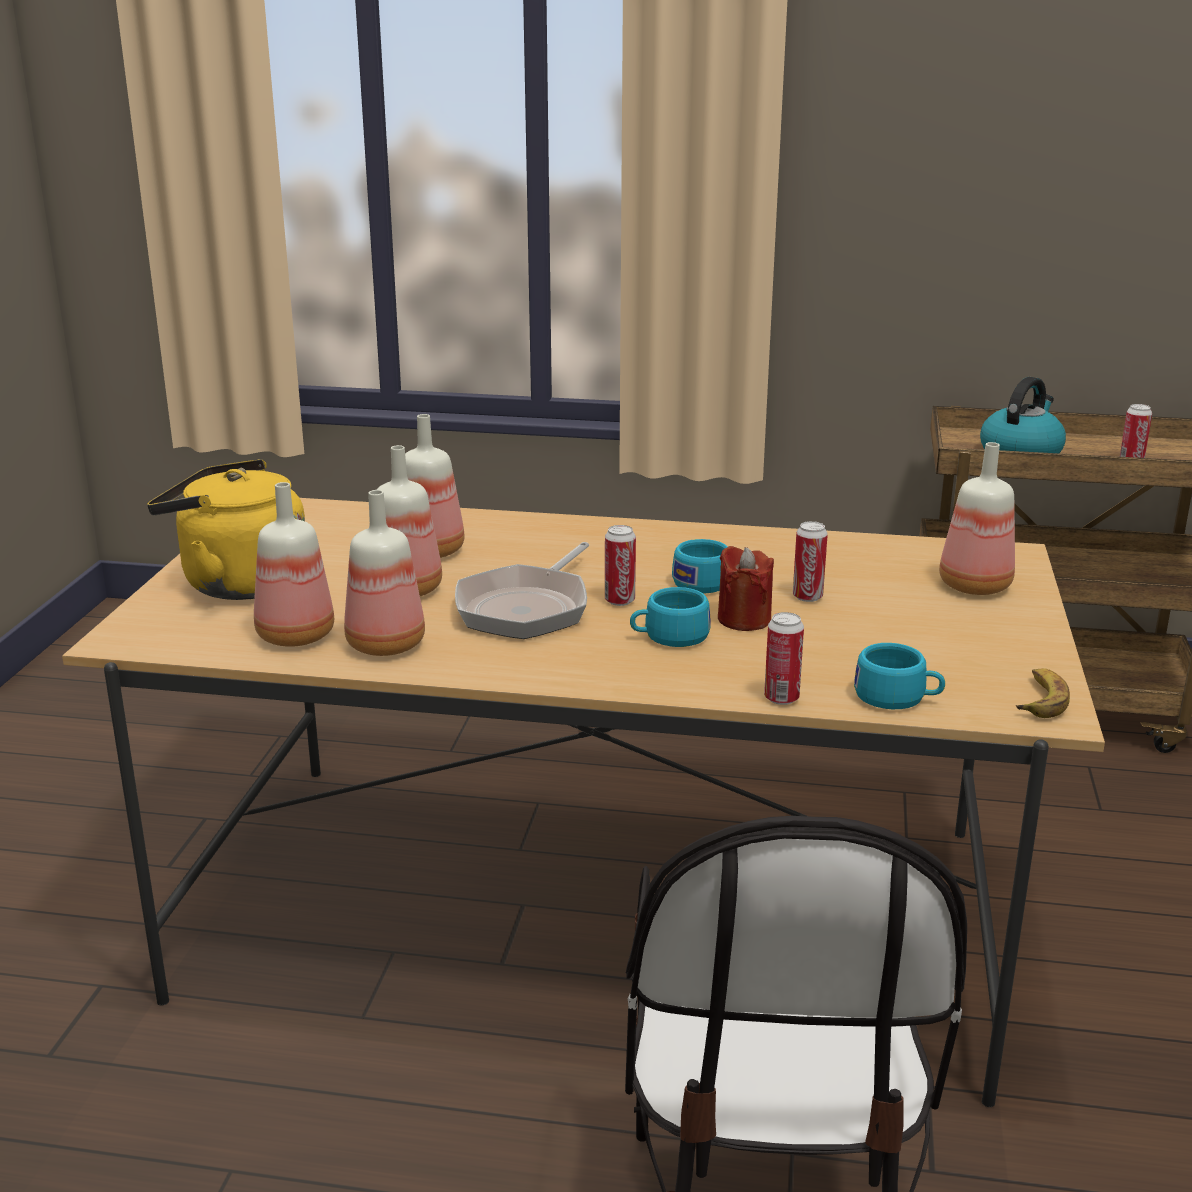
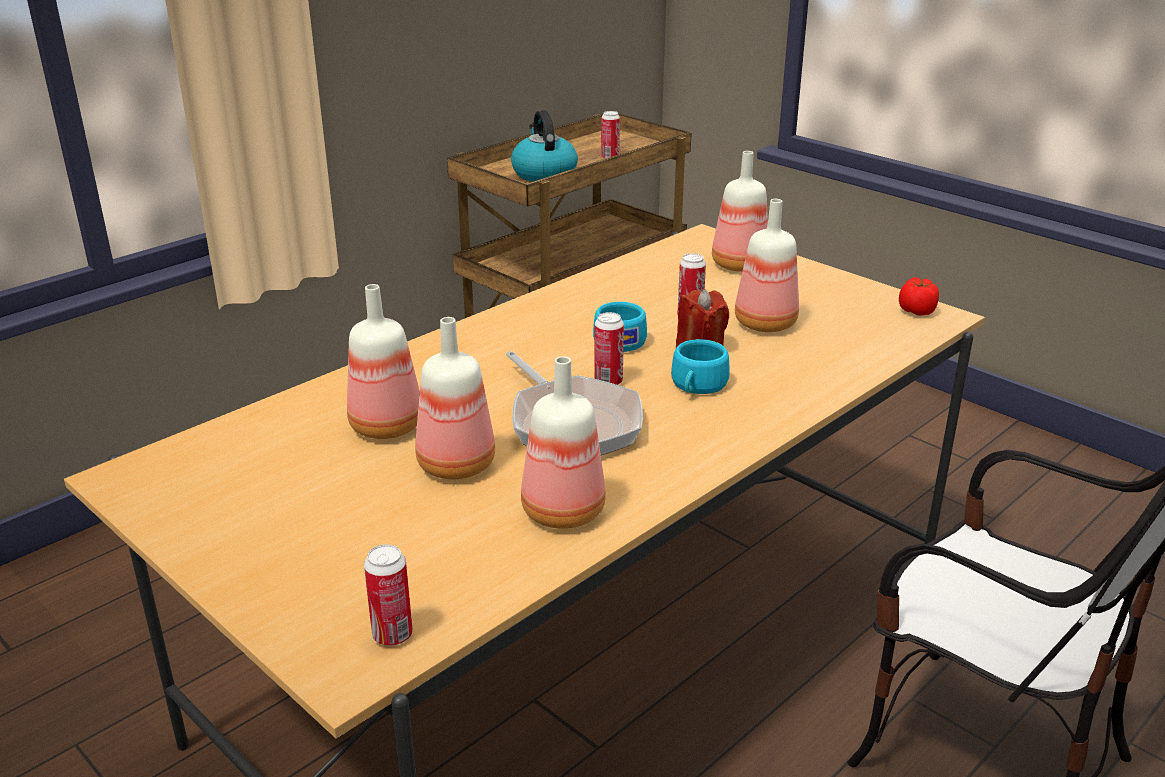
camera: 55 degrees left, 5 degrees up
(238, 583) = (305, 552): yellow kettle -> none
(294, 637) = (484, 556): bottle -> bottle (766, 324)
(781, 698) = (839, 384): can -> can (392, 635)
(897, 698) = (876, 349): turquoise cup -> none
(1040, 699) = (917, 311): banana -> tomato

